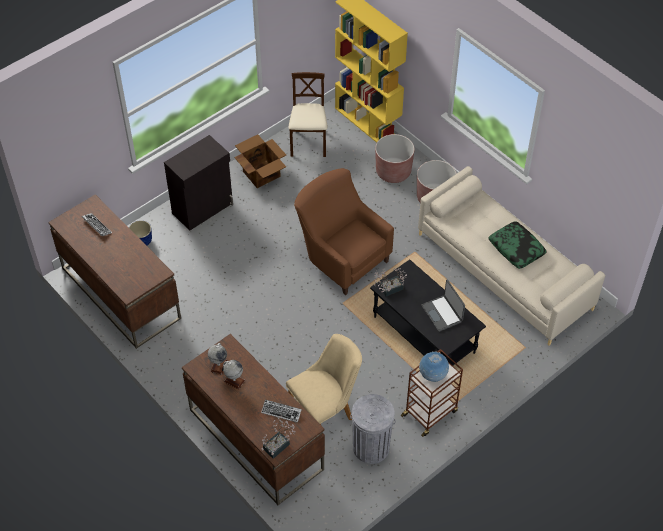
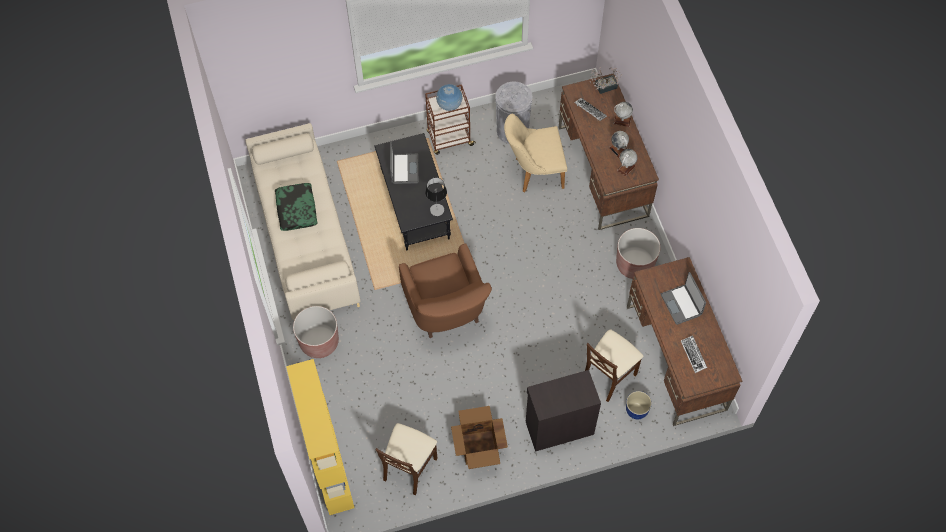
camera: 155 degrees left, 10 degrees up
(120, 261) = (681, 304): none -> laptop
(176, 259) = (608, 376): none -> beige chair
(243, 413) = (622, 121): none -> globe
(389, 289) = (437, 209): potted plant -> table lamp
(393, 172) = (340, 391): brown planter -> brown planter (634, 264)

